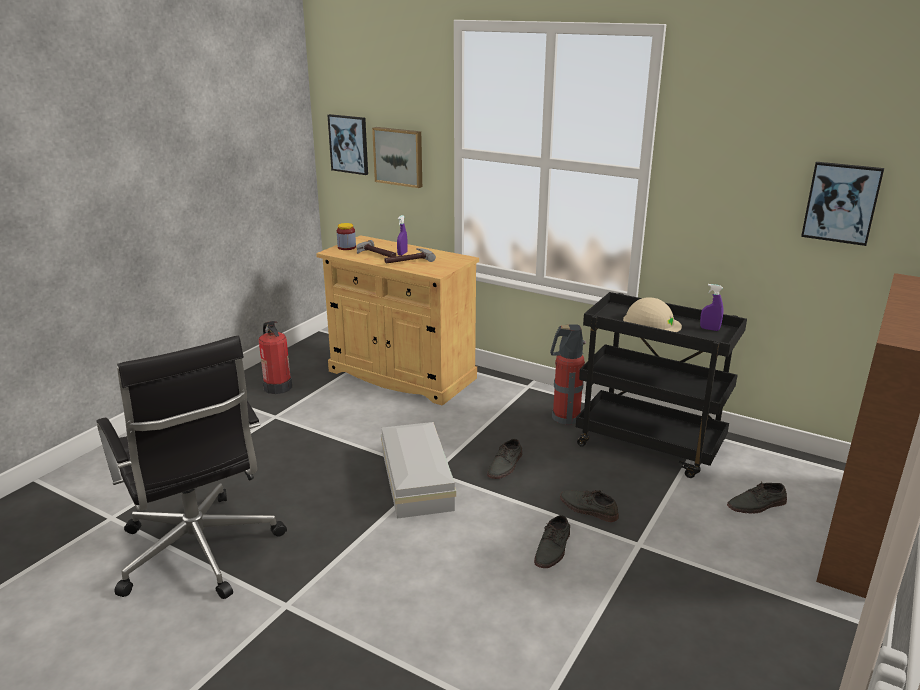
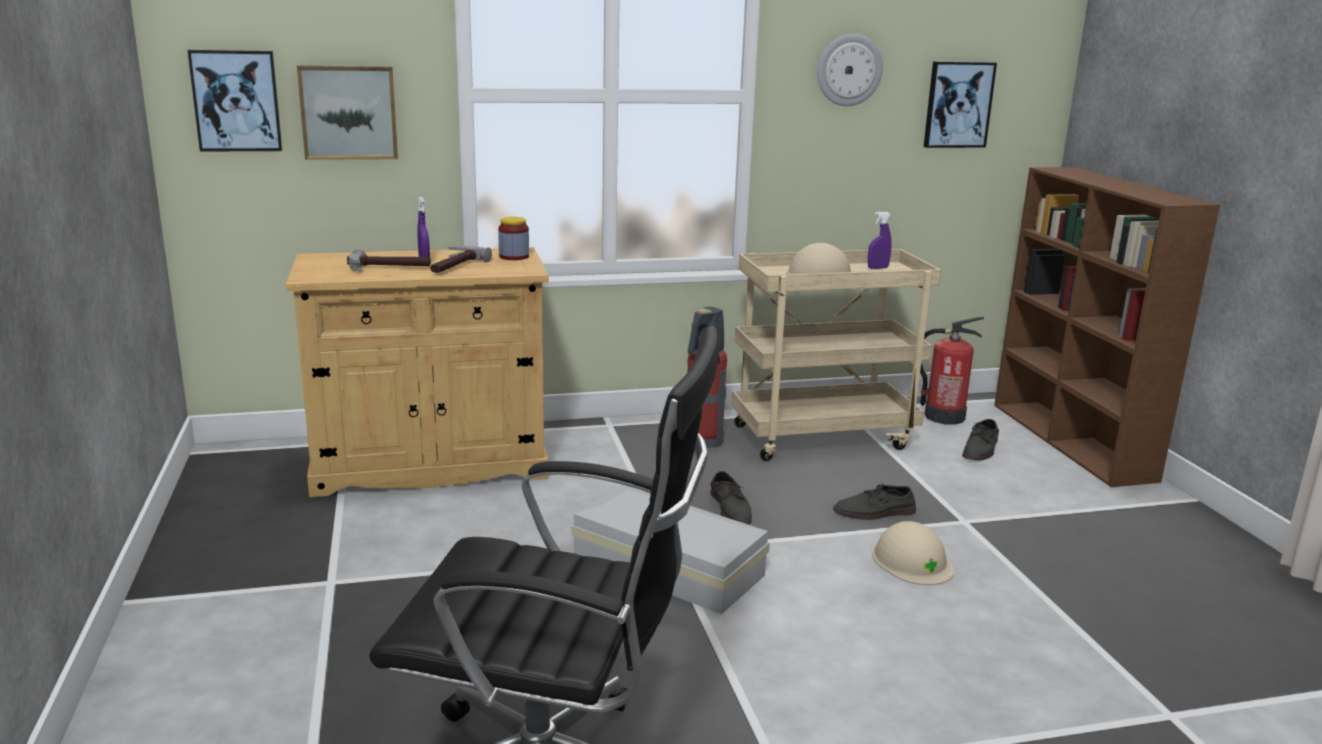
camera: 45 degrees left, 5 degrees down
(277, 386) = (258, 545): fire extinguisher -> fire extinguisher (943, 416)
(346, 247) = (318, 269): jar -> jar (514, 256)
(553, 548) = (912, 561): grey shoe -> beige hard hat
(650, 446) = (823, 436): black cart -> beige cart
(732, 161) = (849, 70): none -> wall clock

